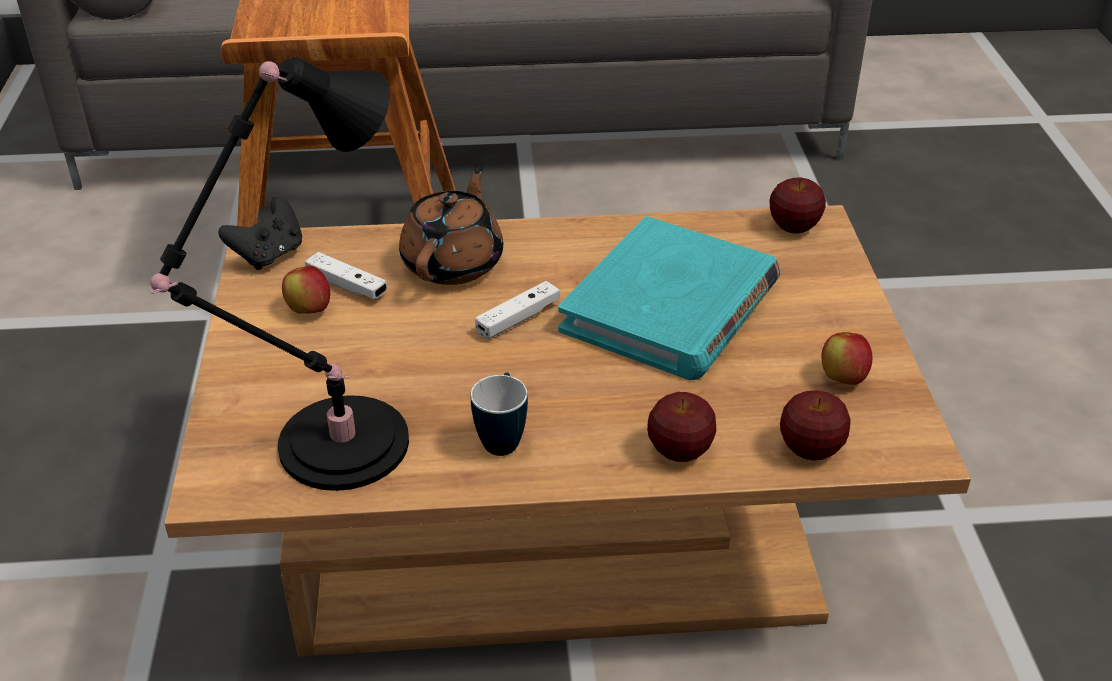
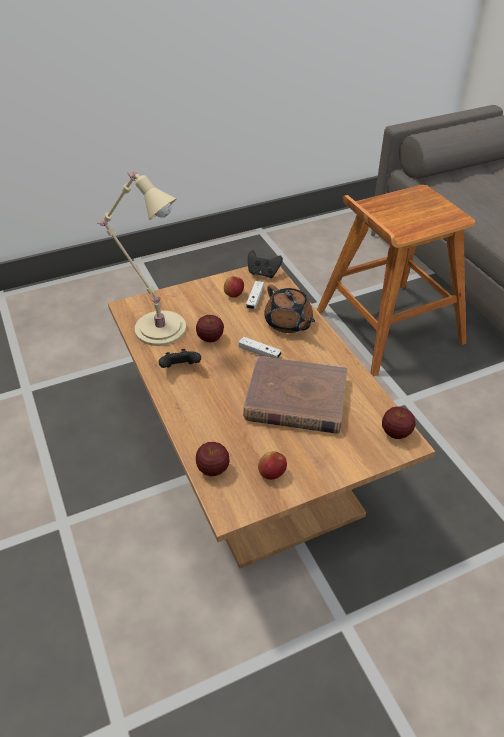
camera: 70 degrees right, 5 degrees up
(333, 448) = (157, 326): black table lamp -> beige table lamp
(454, 262) = (288, 323): brown teapot -> brown teapot turned 60 degrees clockwise
(502, 438) = (180, 368): mug -> black game controller
(671, 306) = (296, 399): turquoise book -> brown book
(680, 451) = (193, 424): apple -> apple (210, 338)

